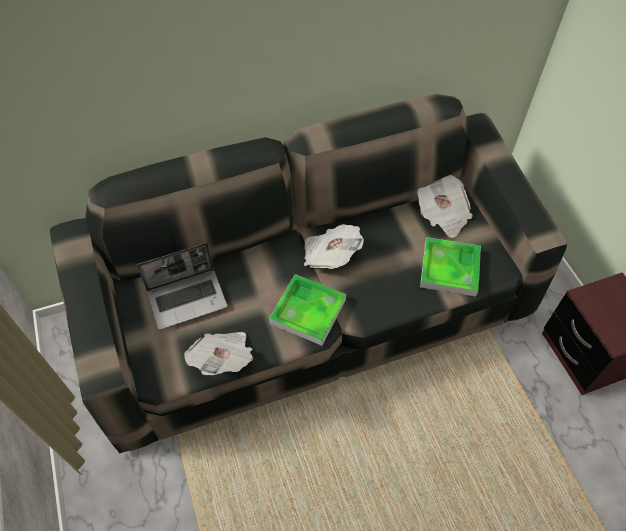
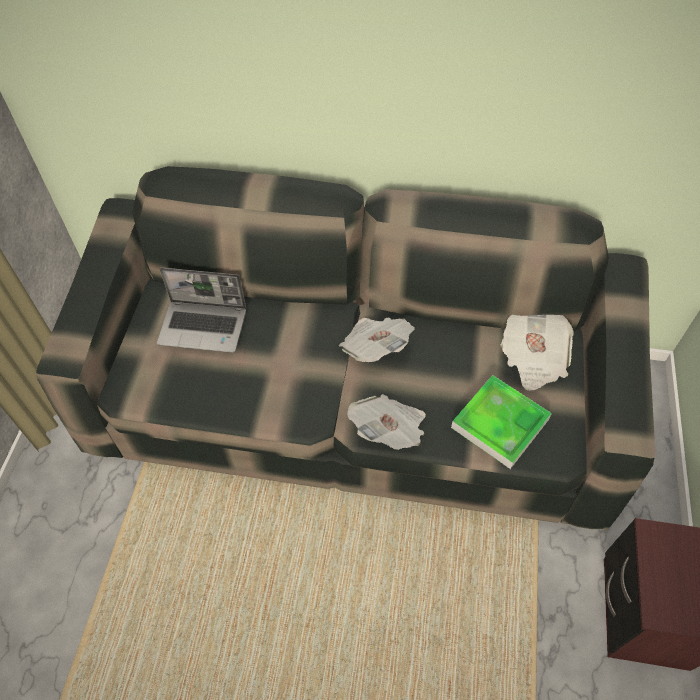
camera: 30 degrees right, 0 degrees up
(224, 359) = (198, 403): newspaper -> newspaper (389, 430)
(308, 311) = (312, 396): tray -> none

